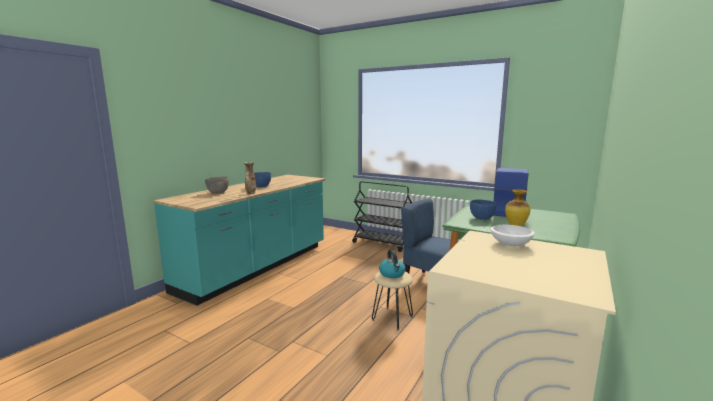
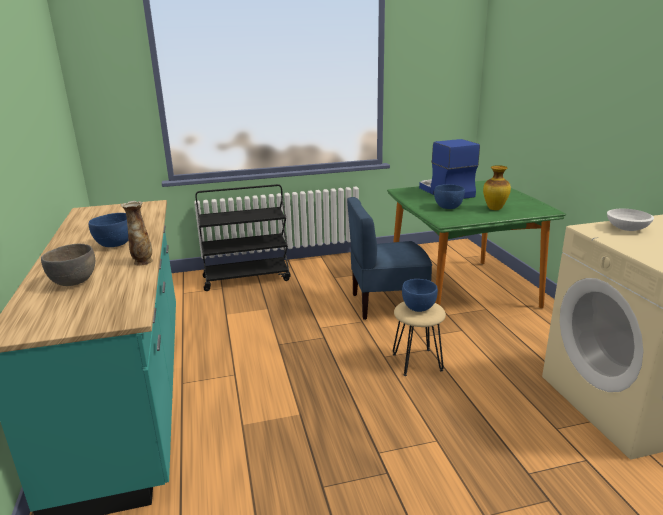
camera: 45 degrees left, 10 degrees up
(392, 274) = (418, 308): kettle -> blue bowl

